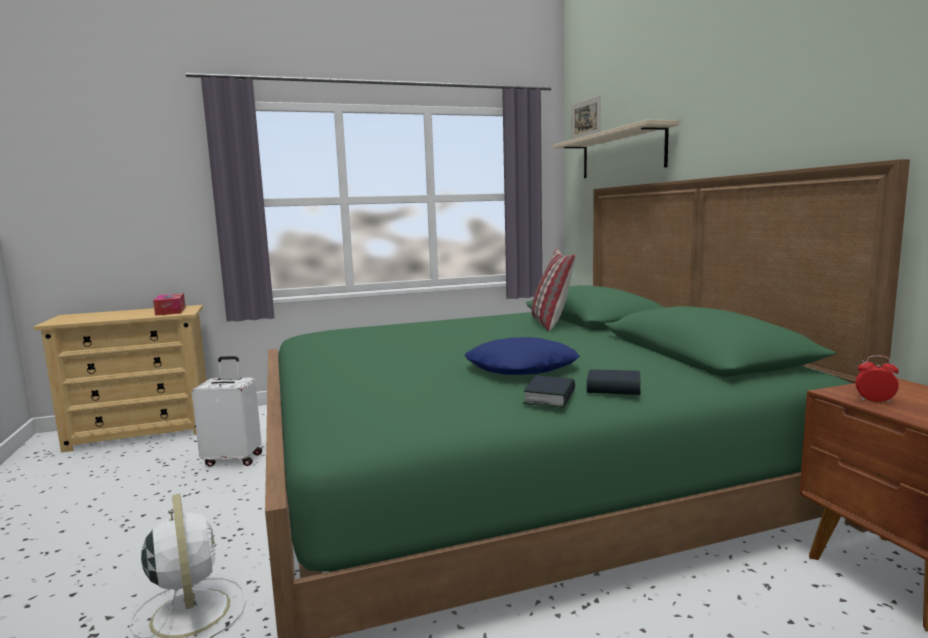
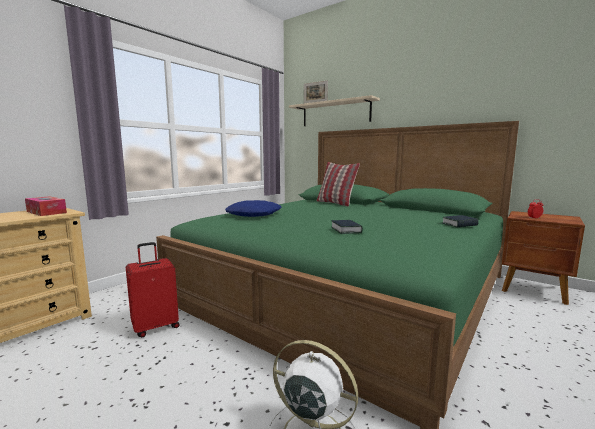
camera: 35 degrees left, 0 degrees up
(233, 459) = (155, 327): white suitcase -> red suitcase
(521, 368) = (396, 221): blue pillow -> blue pillow (253, 215)
(550, 398) = (452, 231): book -> book (346, 230)

